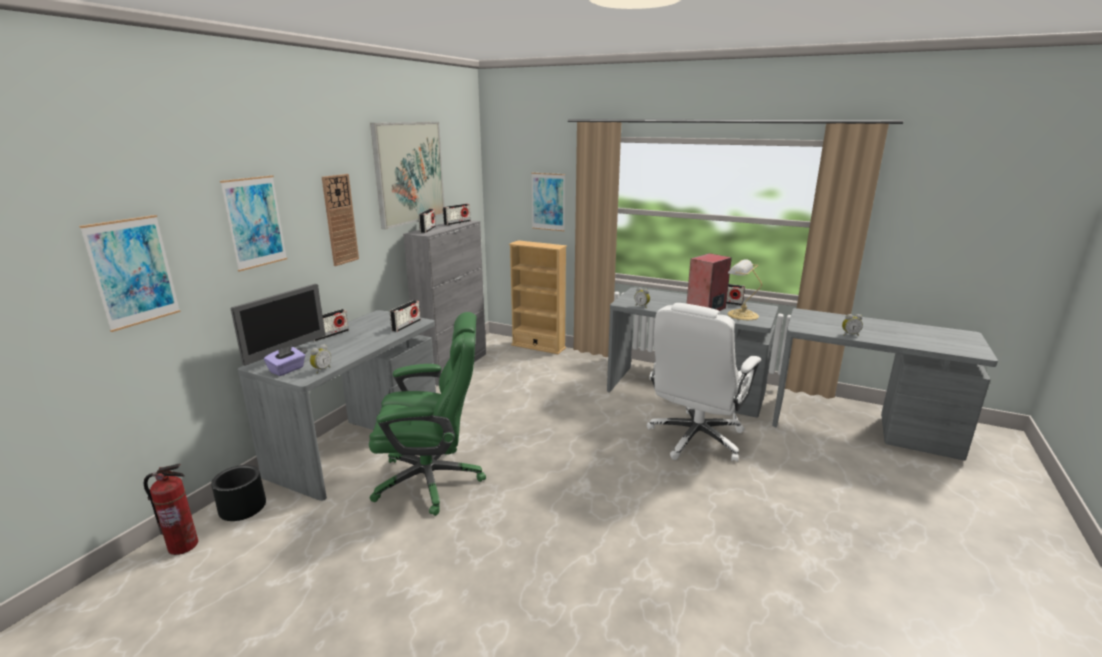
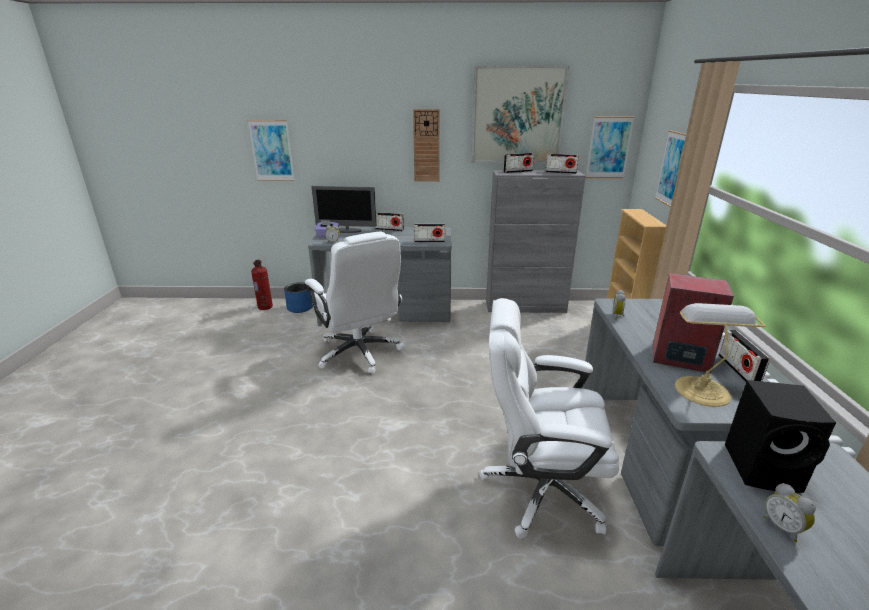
camera: 65 degrees right, 5 degrees up
(243, 508) = (300, 308): black planter -> blue planter
(255, 222) = (351, 135): picture -> picture (609, 148)
(431, 480) = (359, 353): green office chair -> white office chair
(811, 325) = (764, 469): none -> black speaker

